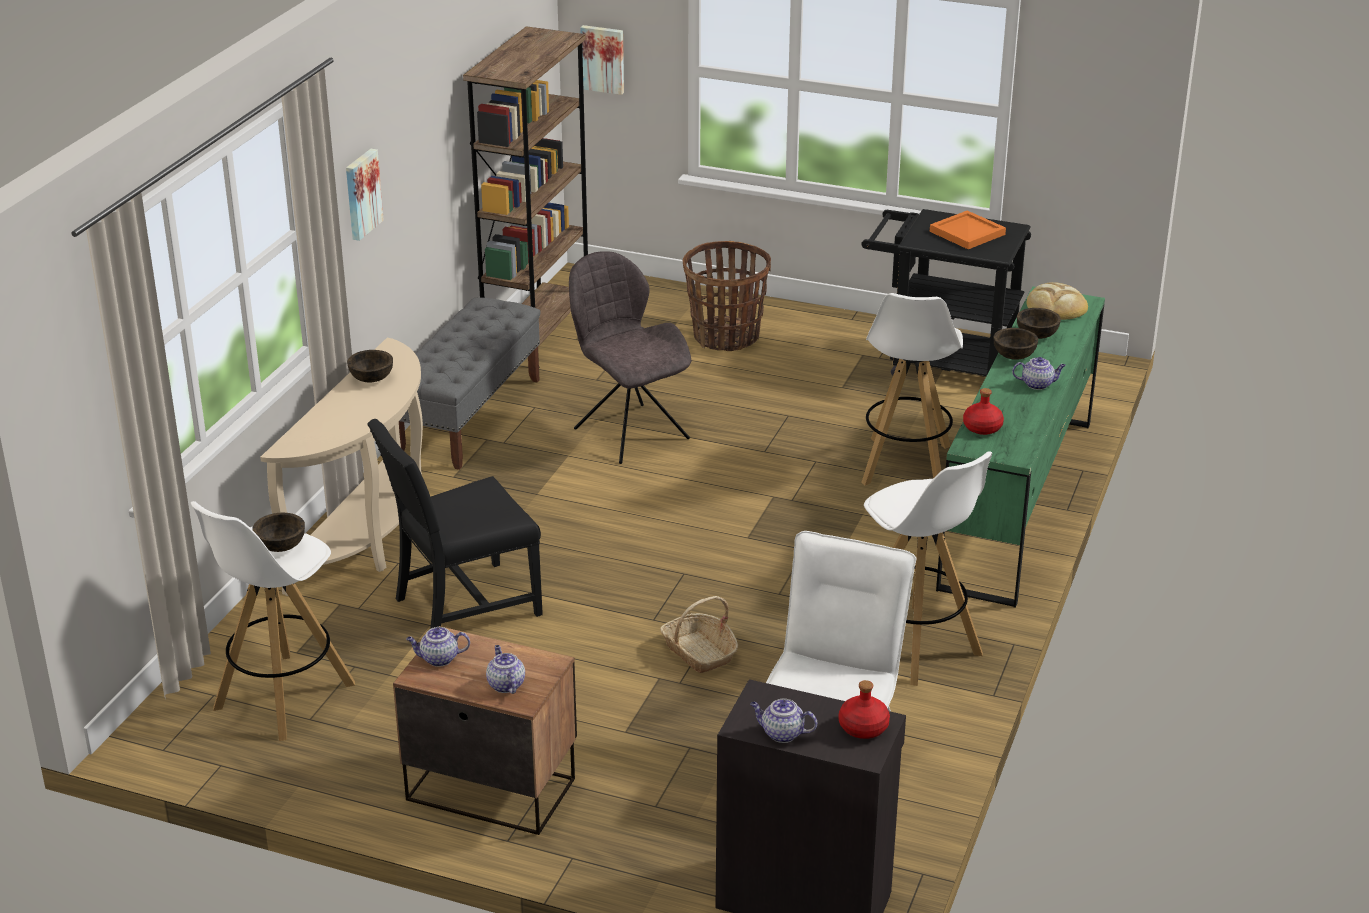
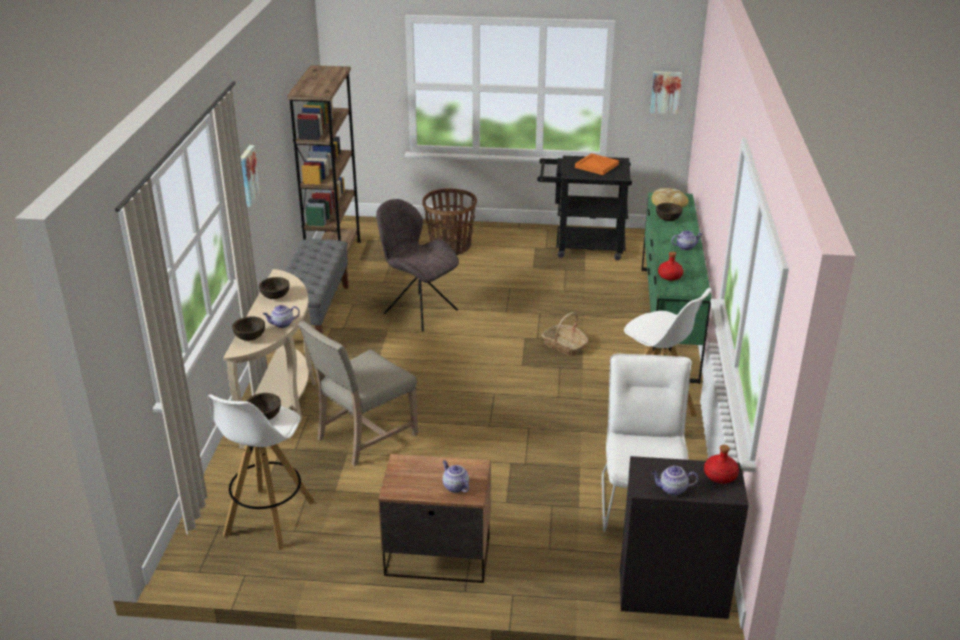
camera: 15 degrees left, 0 degrees up
(438, 659) = (401, 476): teapot -> teapot (282, 324)
(462, 606) = (363, 436): black chair -> beige chair
(603, 59) = (351, 84): picture -> picture (665, 92)
(699, 652) = (528, 442): basket -> basket (564, 345)
(906, 465) = (593, 308): white stool -> none
(1013, 356) = (662, 232): brown bowl -> brown bowl (250, 337)

